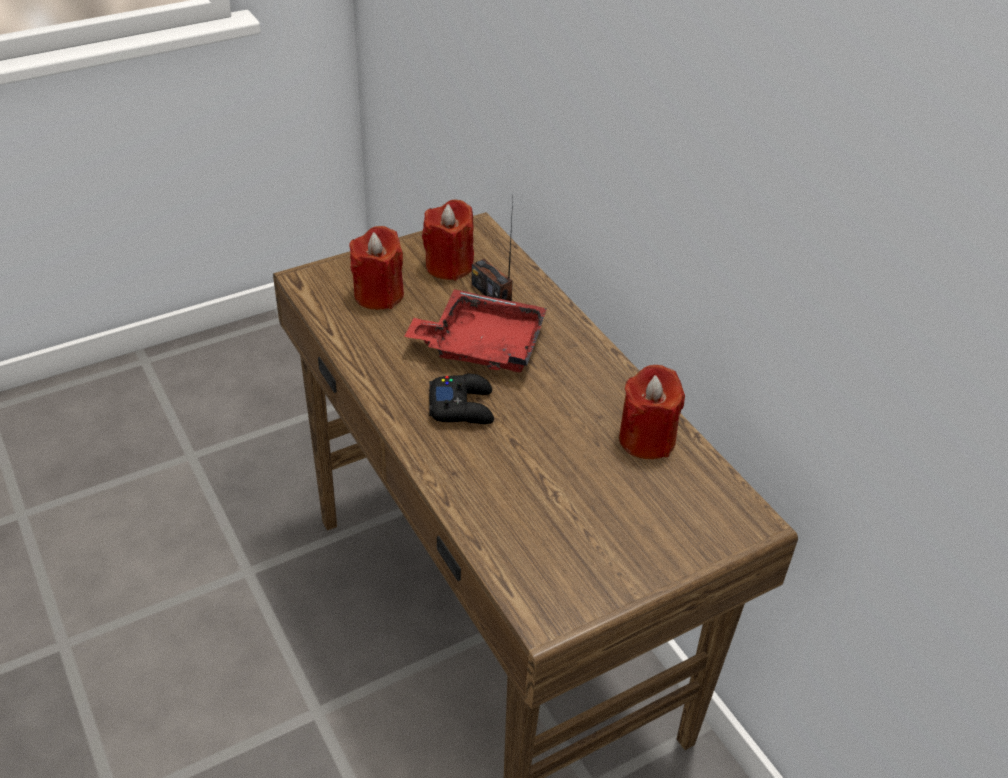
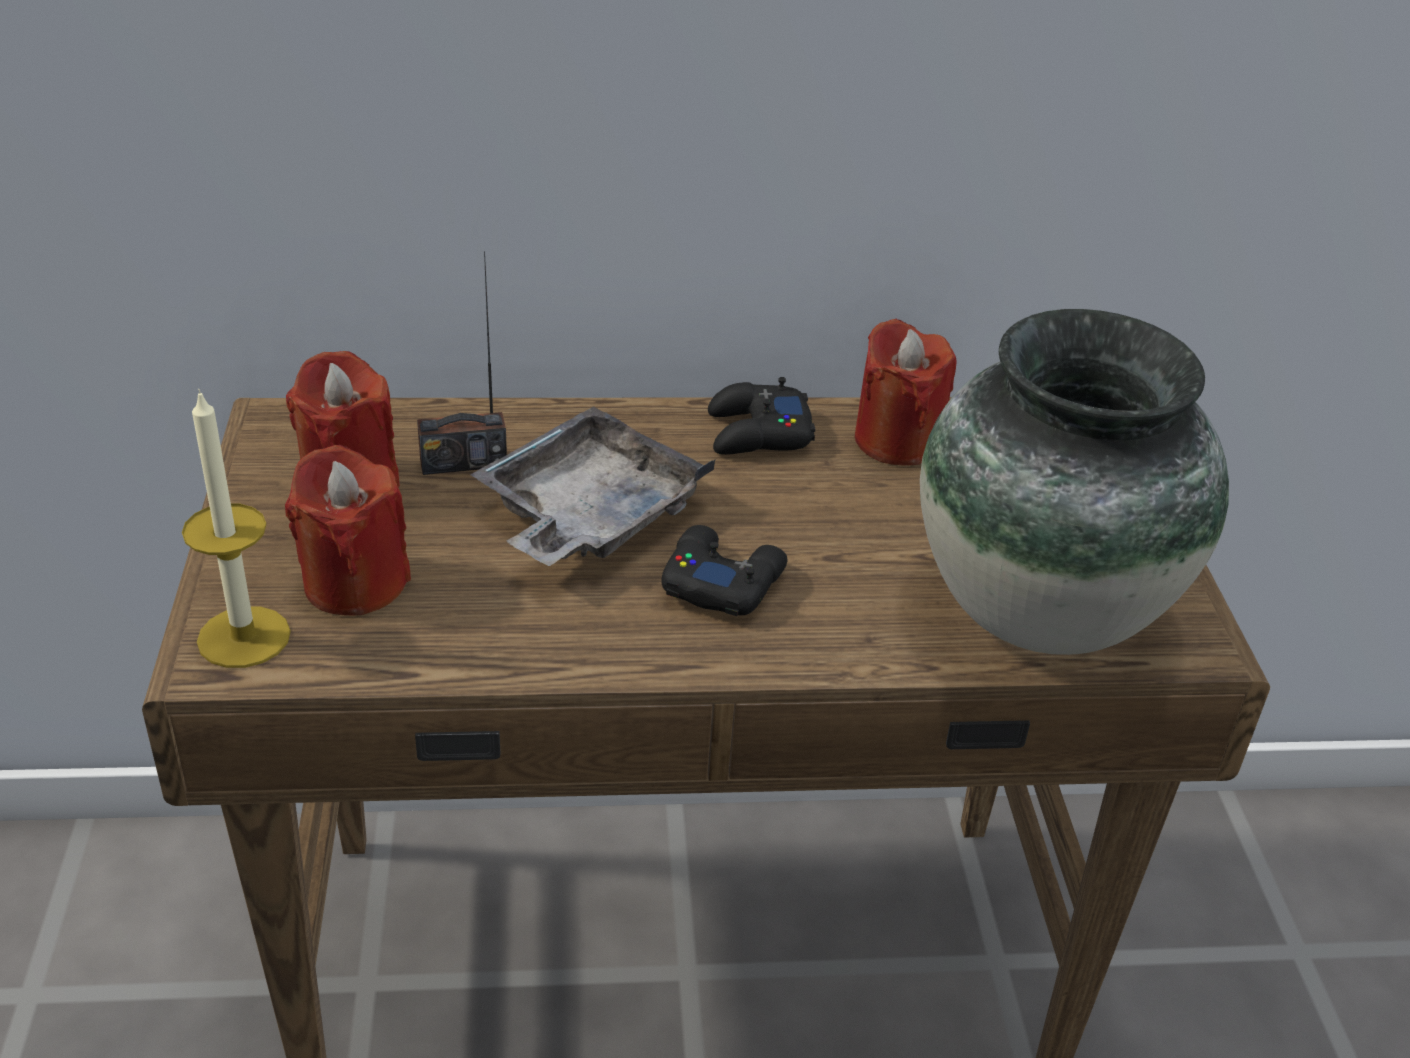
camera: 65 degrees left, 5 degrees down
(324, 280) = (244, 637): none -> candle
(481, 345) = (588, 515): red tray -> grey tray
(523, 538) = (1040, 615): none -> vase
(604, 382) = (757, 433): none -> black game controller

